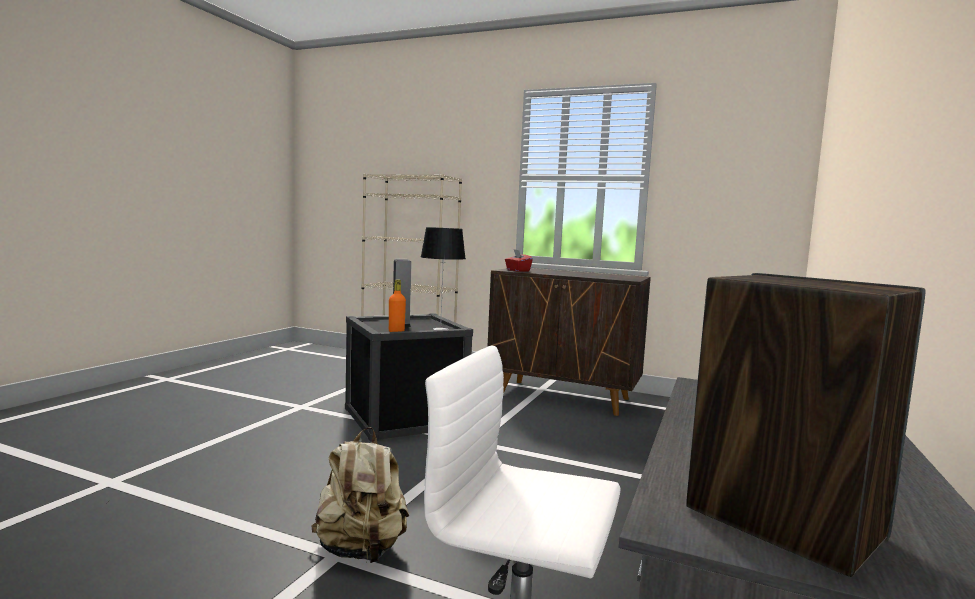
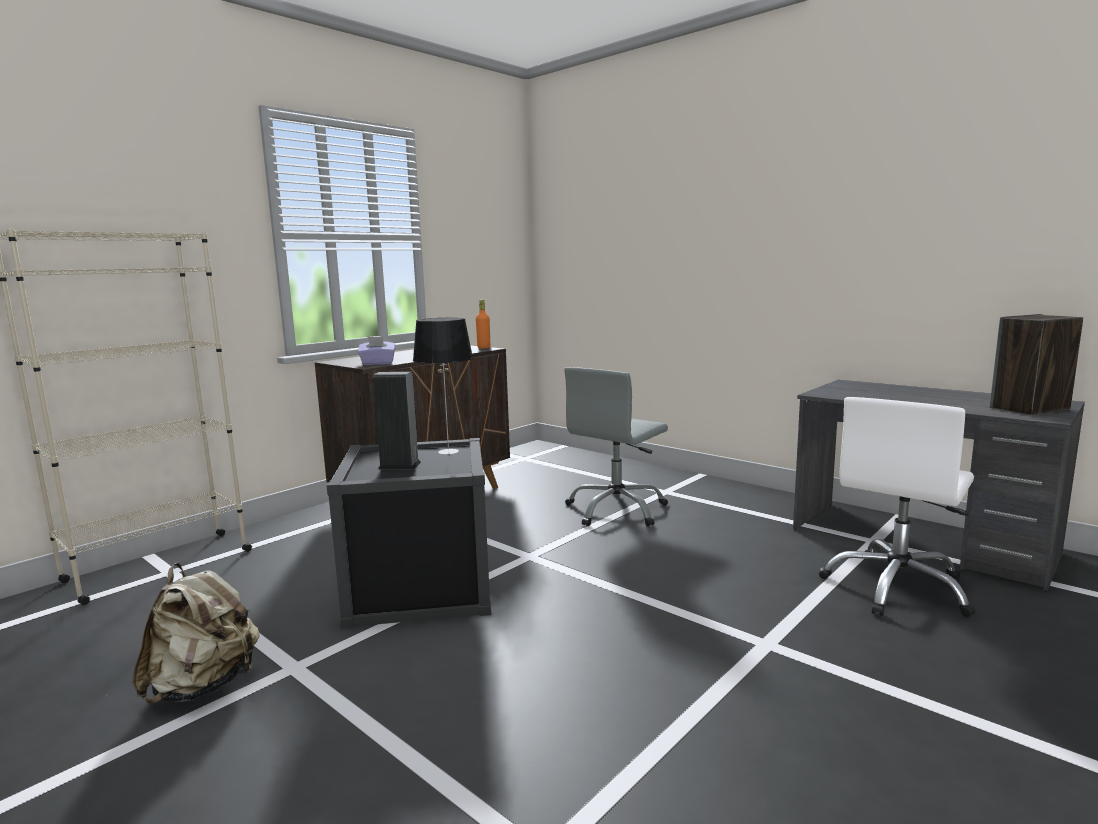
camera: 70 degrees left, 5 degrees up
(361, 550) = (758, 631): beige backpack -> beige backpack (204, 686)
(396, 331) = (451, 469): orange bottle -> orange bottle (484, 347)
(517, 270) = (378, 363): red tissue box -> purple tissue box
(616, 467) = (617, 510): none -> grey office chair

